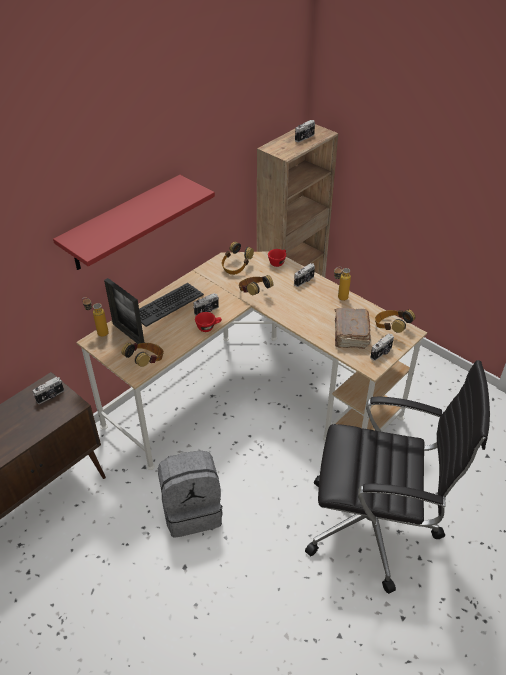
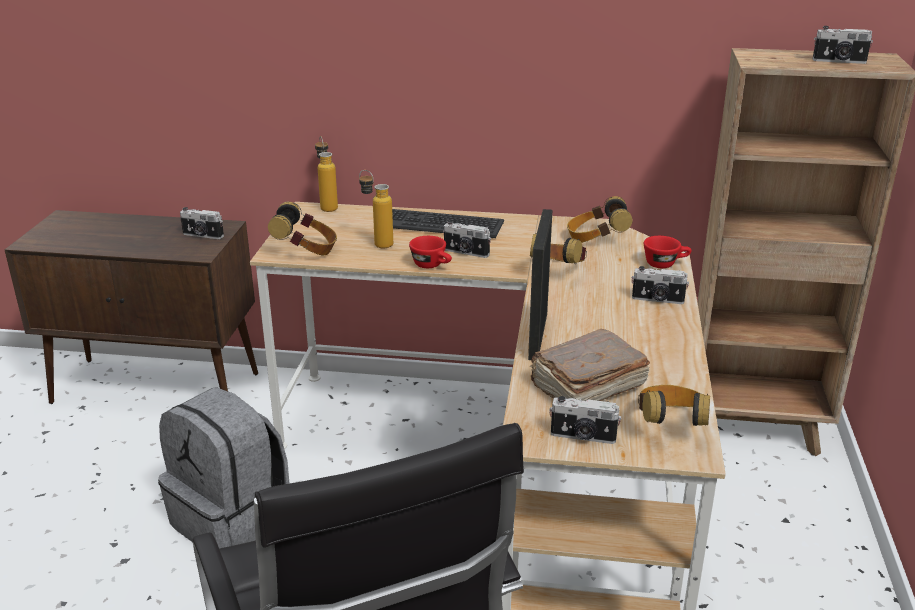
camera: 55 degrees right, 15 degrees down
(123, 223) = (417, 54): red shelf -> none
(128, 334) = (347, 222): picture frame -> picture frame (538, 336)
(339, 299) = (664, 345): bottle -> bottle (377, 243)

